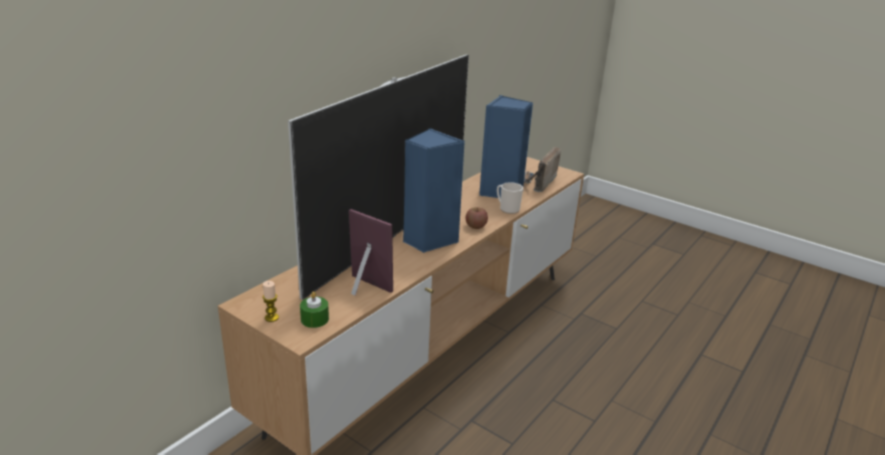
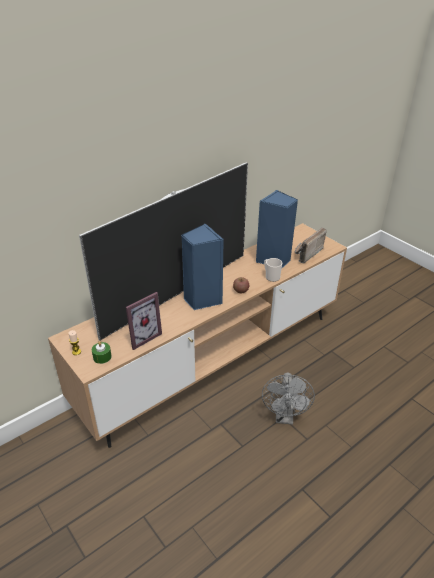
camera: 15 degrees right, 10 degrees up
(363, 289) = (142, 336): picture frame -> picture frame turned 90 degrees clockwise
(554, 398) = (284, 417): none -> grey fan

